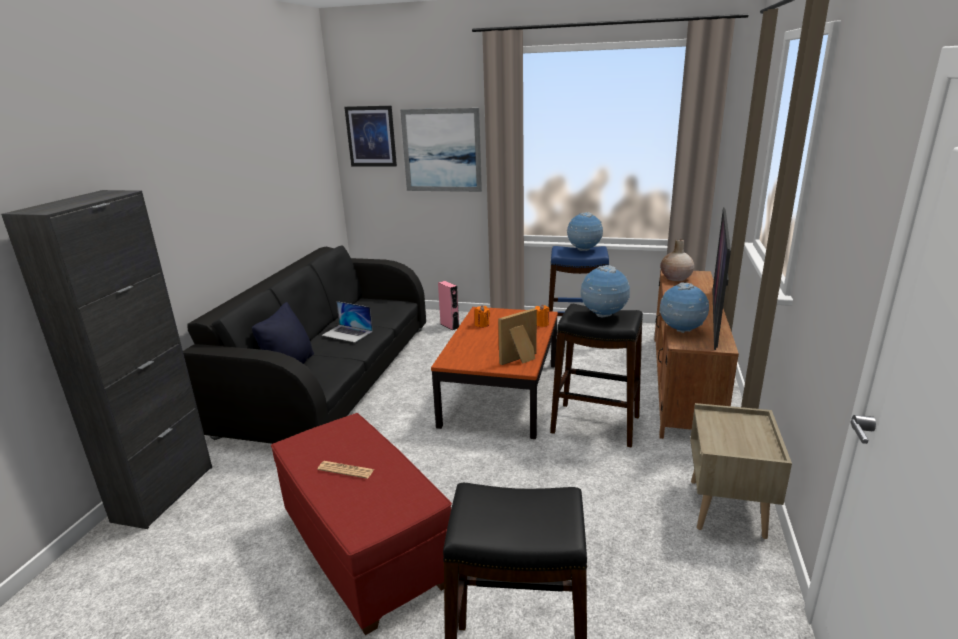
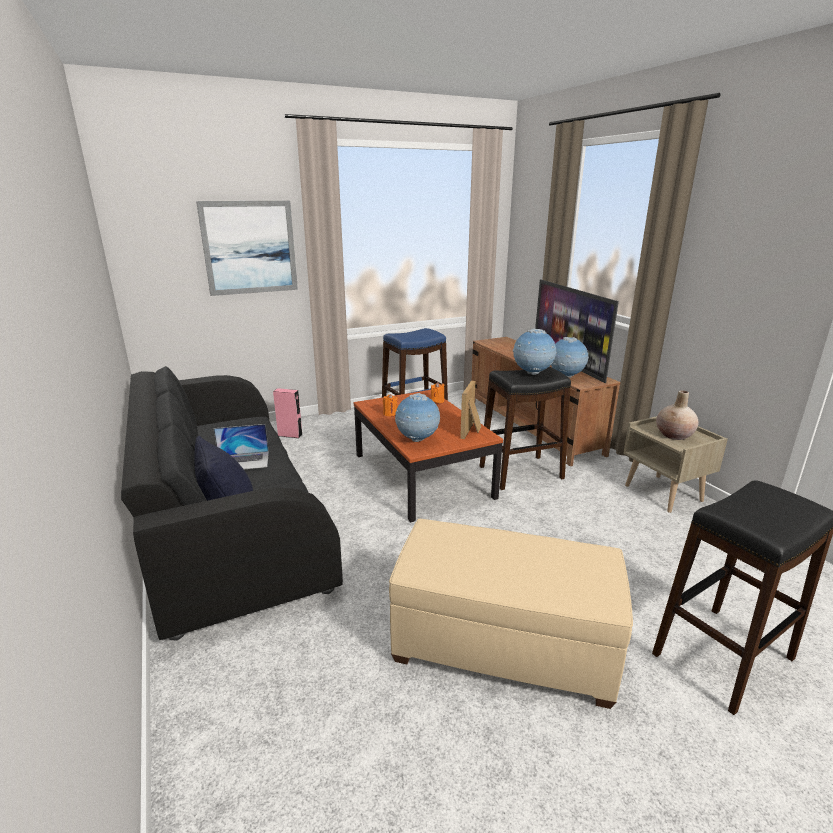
camera: 40 degrees left, 0 degrees up
(164, 493) = (200, 730): black cabinet -> none
(346, 470) = (503, 566): newspaper -> none
(364, 547) = (502, 645): red ottoman -> beige ottoman
(371, 136) = (157, 234): picture -> none
(584, 250) = (417, 333): globe -> globe (417, 440)
(676, 278) = (495, 344): beige vase -> beige vase (674, 435)

